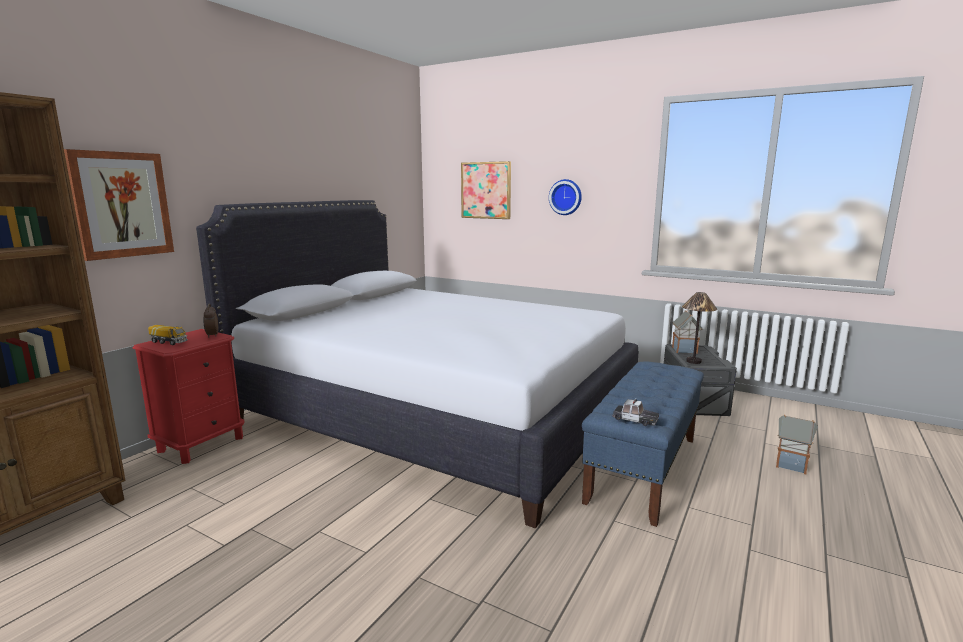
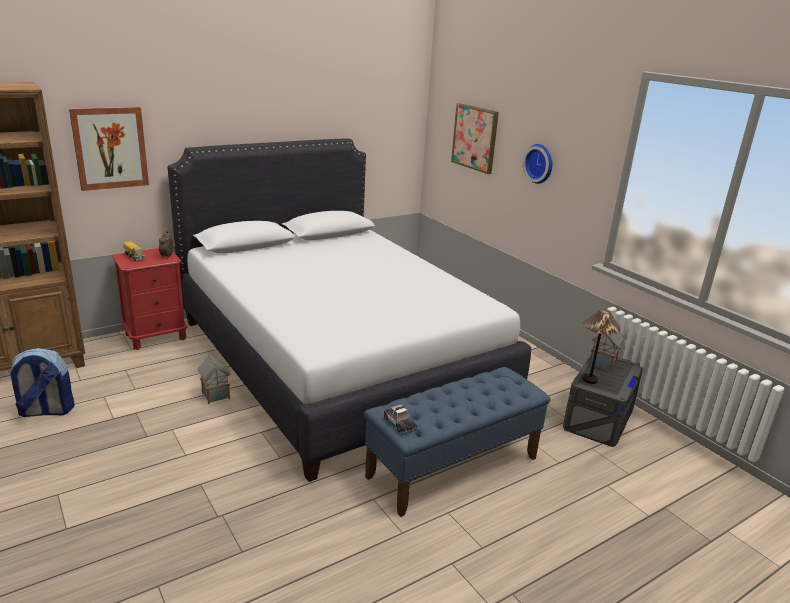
camera: 25 degrees right, 10 degrees up
(105, 570) = (45, 411): none -> backpack
(790, 465) = (600, 514): toy house -> toy house (215, 395)

